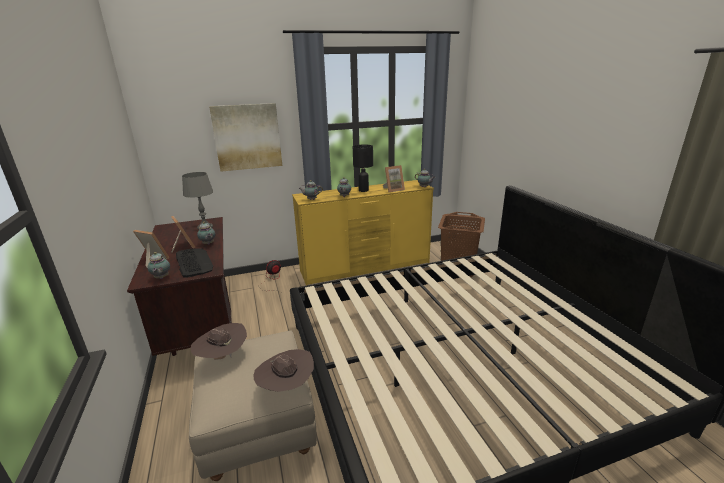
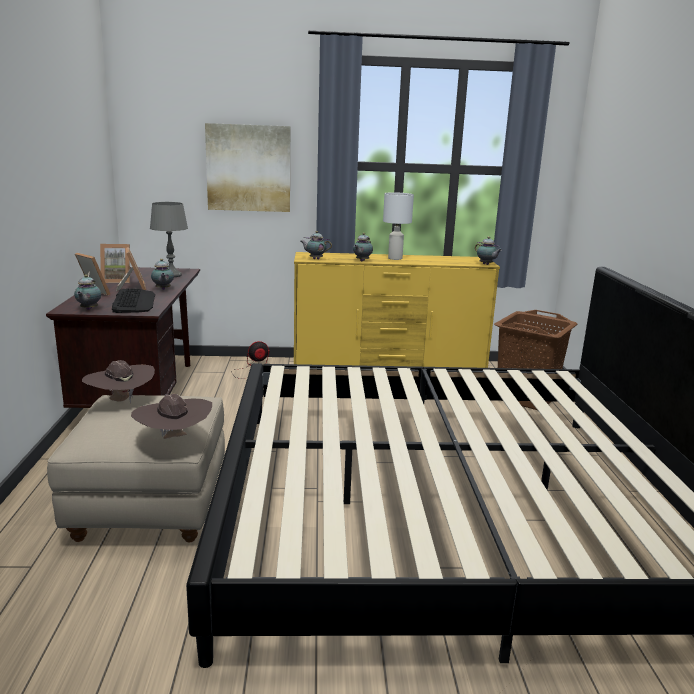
camera: 15 degrees right, 5 degrees down
(363, 190) = (394, 258): black table lamp -> white table lamp
(393, 189) = (438, 262): picture frame -> picture frame (117, 281)

